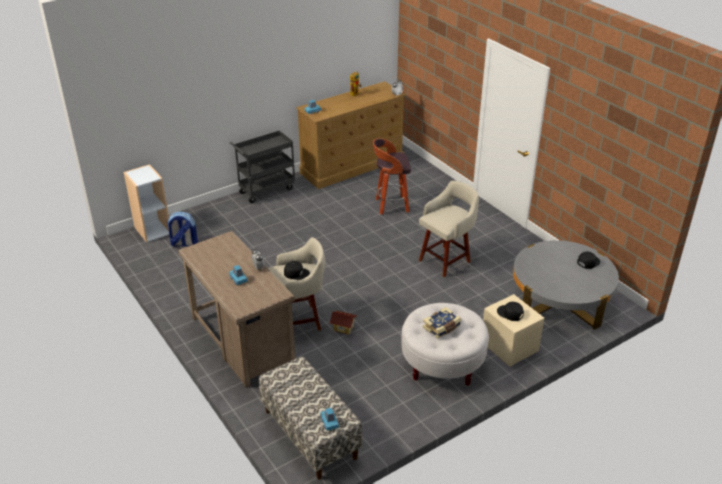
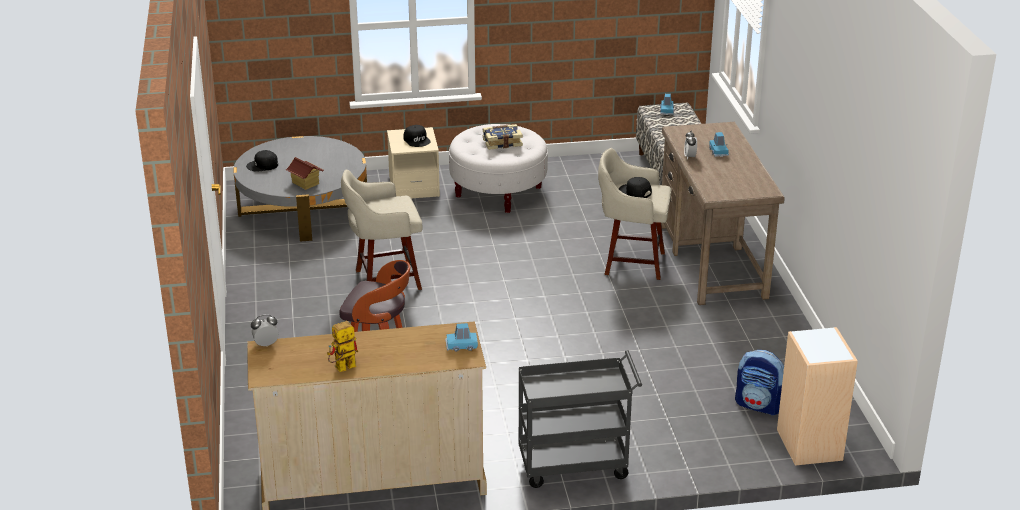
camera: 155 degrees left, 5 degrees down
(343, 328) = (582, 244): toy house -> toy house (305, 183)

